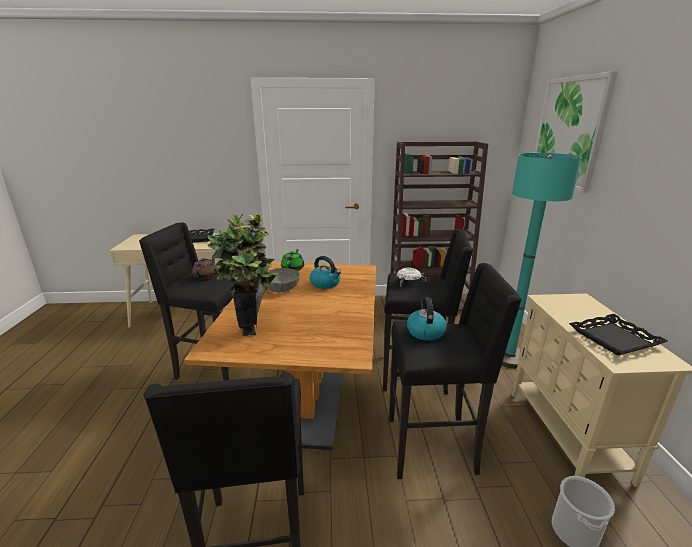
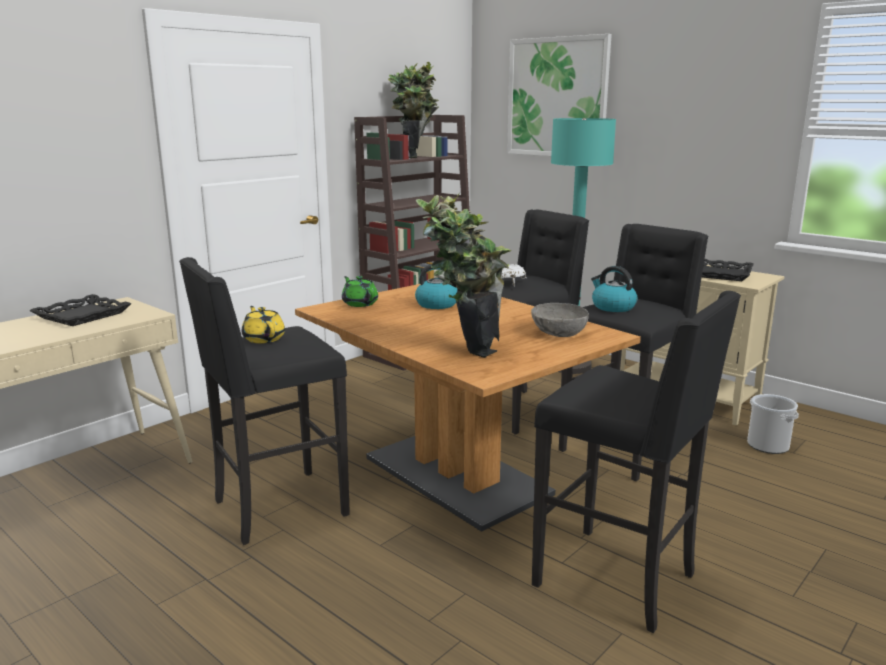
camera: 45 degrees left, 5 degrees down
(206, 276) = (263, 338): brown teapot -> yellow teapot
(281, 288) = (402, 320): grey bowl -> grey bowl (559, 333)
(441, 172) = (416, 157): none -> potted plant

